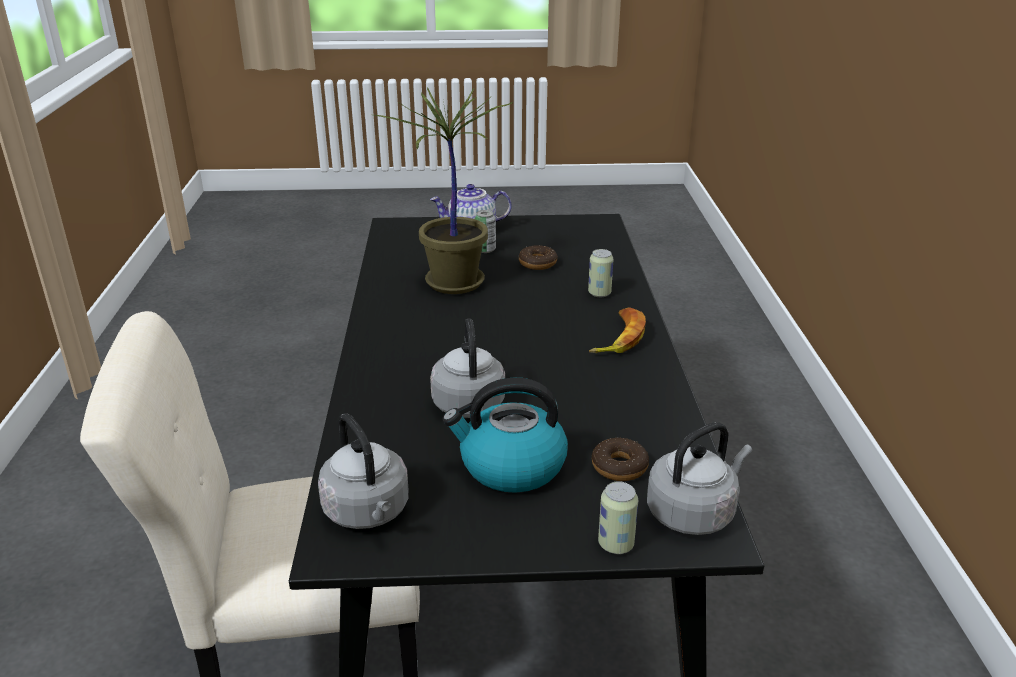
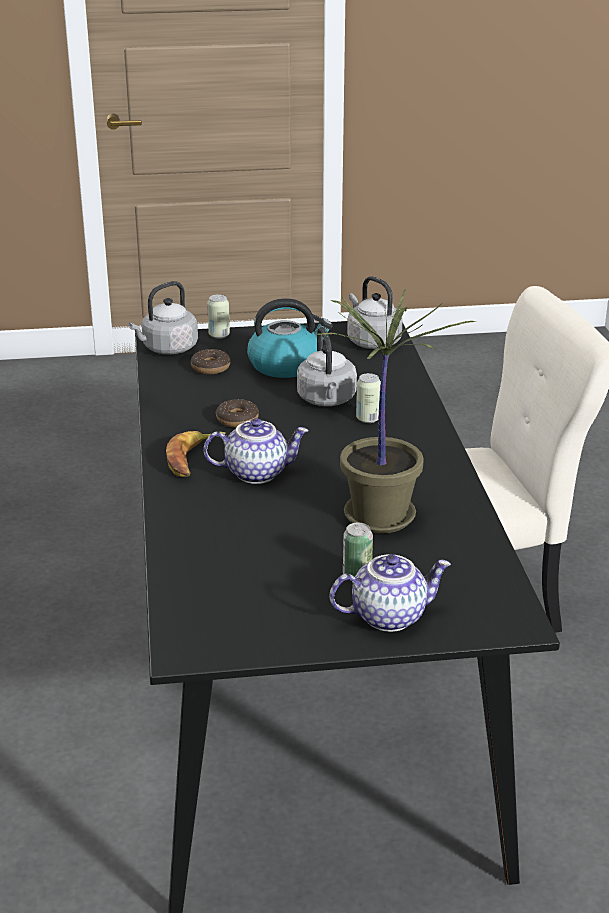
camera: 175 degrees right, 0 degrees up
(537, 263) = (282, 553): donut -> donut (237, 419)
(555, 322) = (257, 472): none -> teapot
(599, 293) = (206, 510): can -> can (368, 419)

